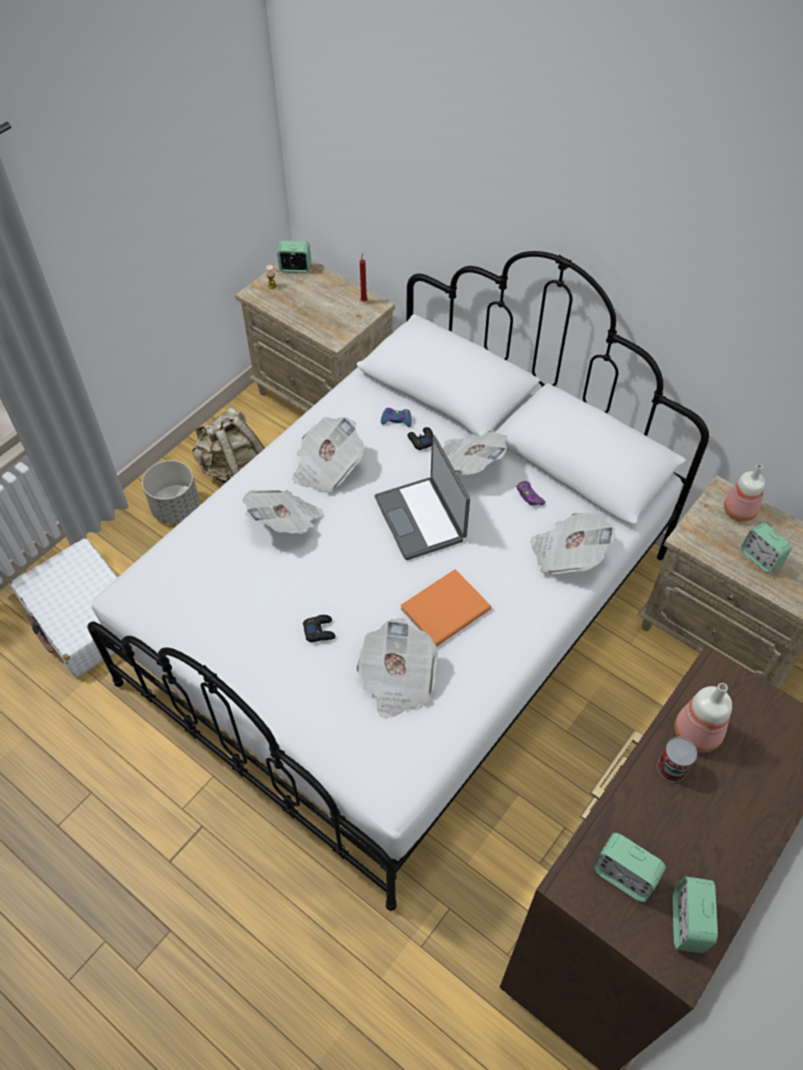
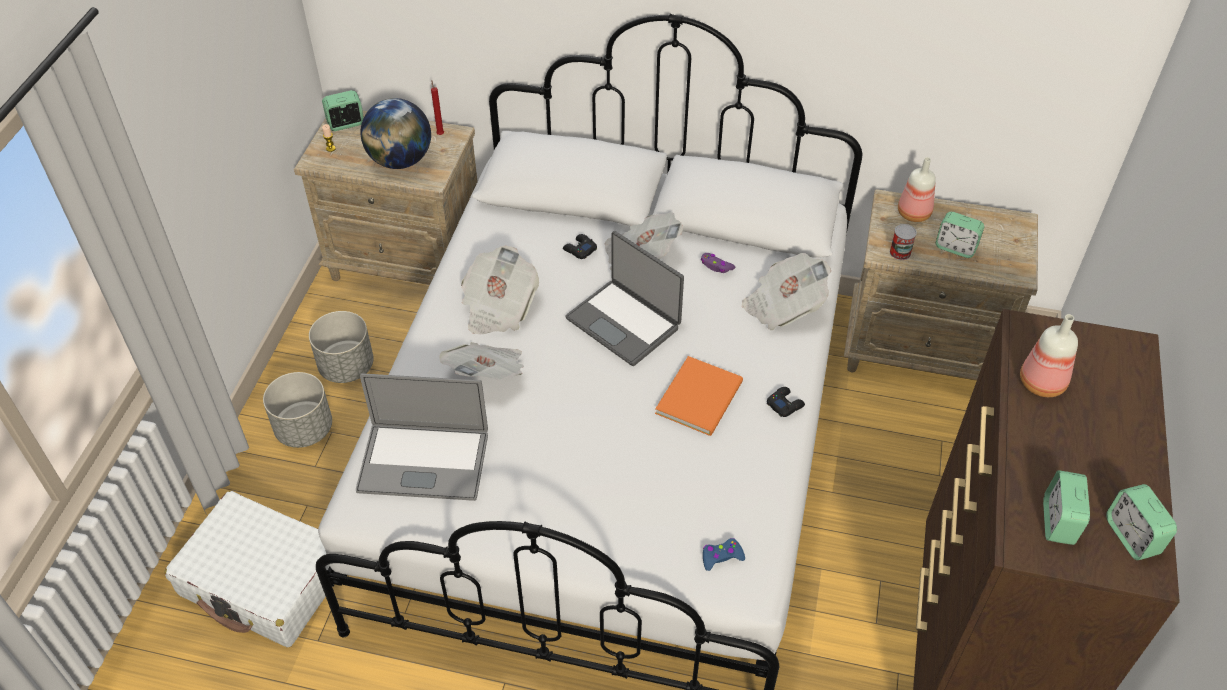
camera: 25 degrees left, 5 degrees down
(196, 576) = (423, 461): none -> laptop
(233, 469) = (346, 367): beige backpack -> grey planter
(319, 314) = (400, 160): none -> globe
(319, 631) = (587, 464): black game controller -> black game controller (785, 404)
(396, 420) = (542, 238): blue game controller -> blue game controller (721, 557)
(397, 680) = (692, 480): newspaper -> none
(624, 875) = (1058, 522): alarm clock -> alarm clock turned 90 degrees clockwise
(672, 767) = (1040, 419): can -> can (900, 252)

